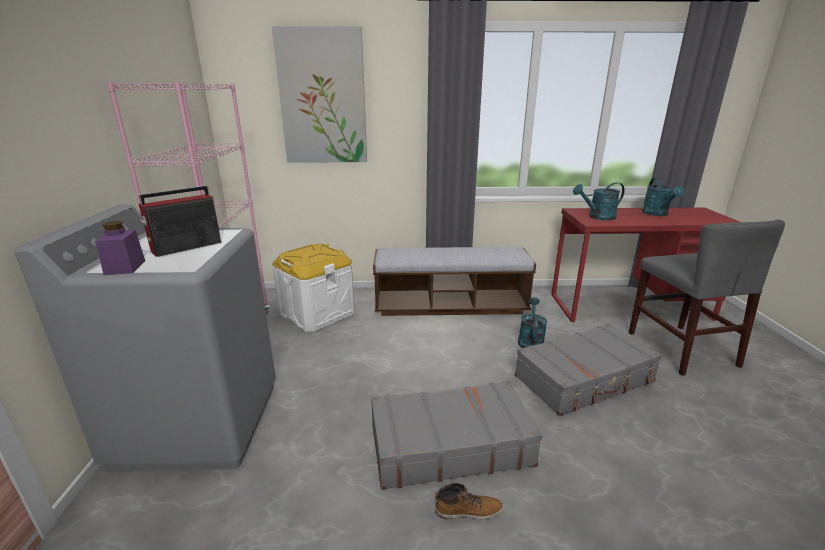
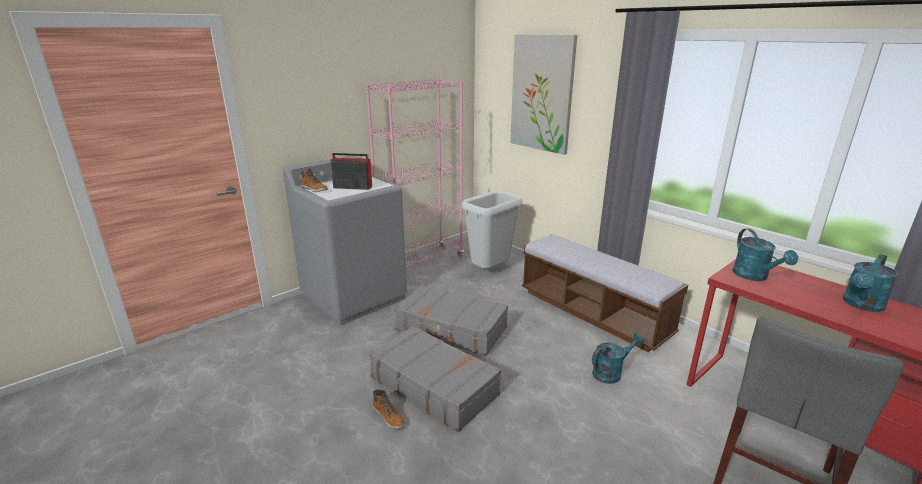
camera: 50 degrees right, 0 degrees up
(125, 267) = (315, 189): purple jar -> boot
(317, 313) = (490, 270): white storage box -> grey trash can
(585, 379) = (600, 424): grey suitcase -> grey suitcase (451, 329)
(597, 217) = (754, 276): turquoise watering can -> turquoise watering can turned 135 degrees counterclockwise

